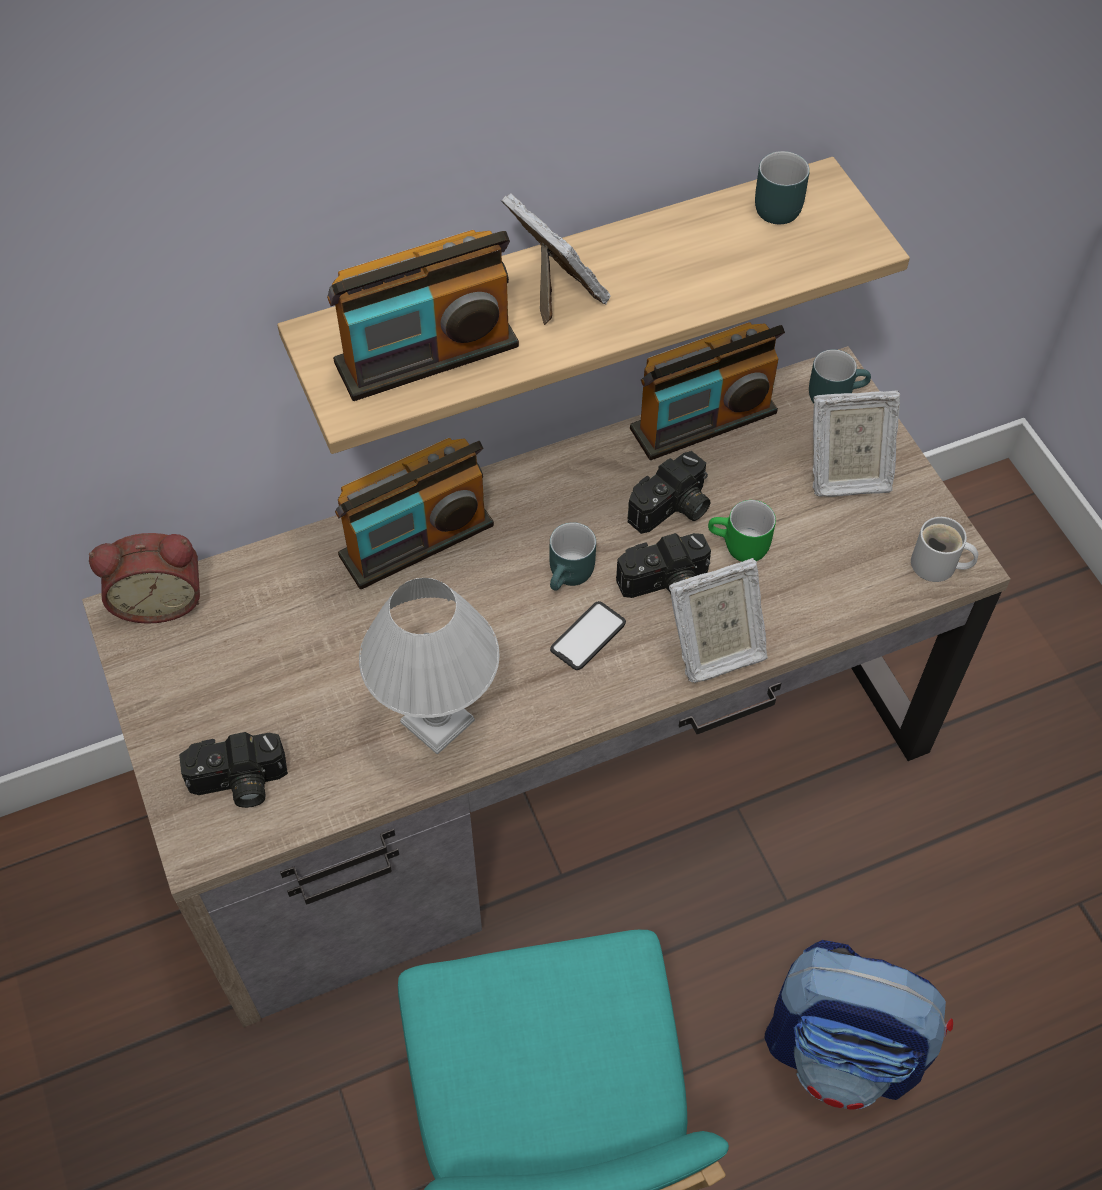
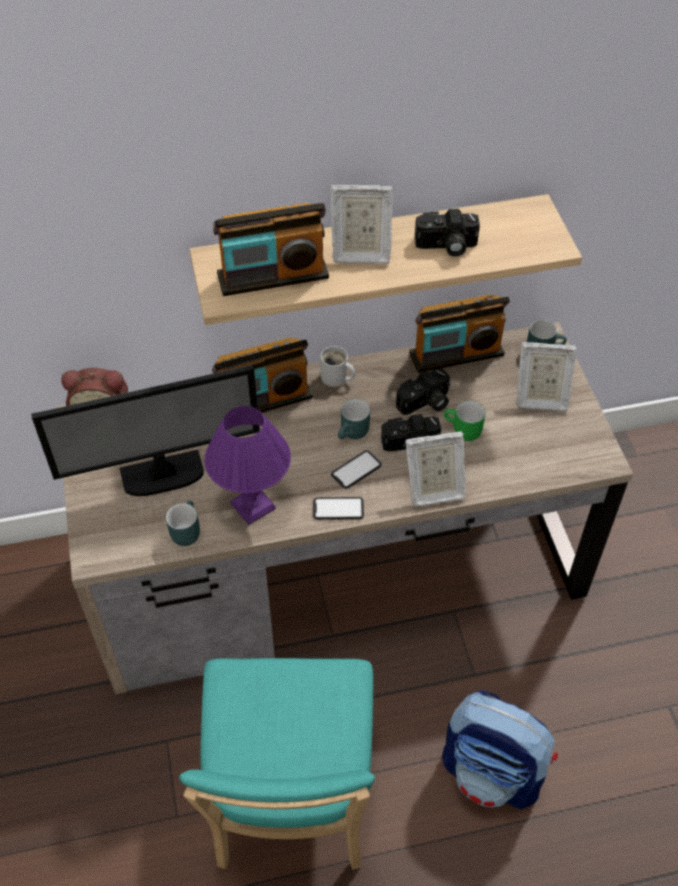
camera: 10 degrees right, 5 degrees down
(238, 784) = (125, 524): camera -> camera (446, 246)
(282, 693) = (163, 476): none -> monitor
(437, 723) = (252, 507): white table lamp -> purple table lamp
(558, 294) = (360, 252): picture frame -> picture frame turned 120 degrees clockwise
(573, 705) = (338, 509): none -> phone
(773, 204) = (504, 217): turquoise mug -> turquoise mug (184, 530)
(937, 566) = (587, 459): white mug -> white mug (336, 378)

